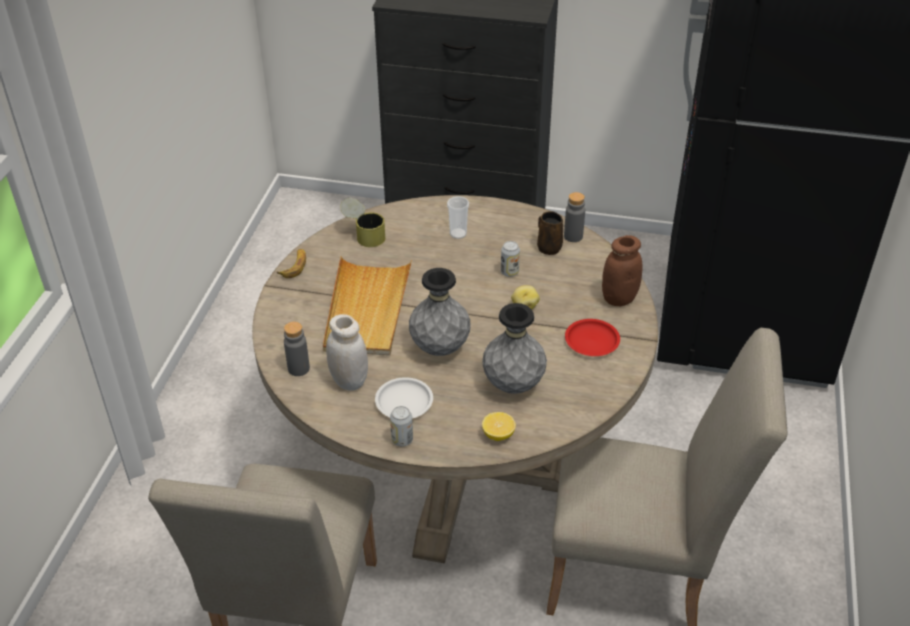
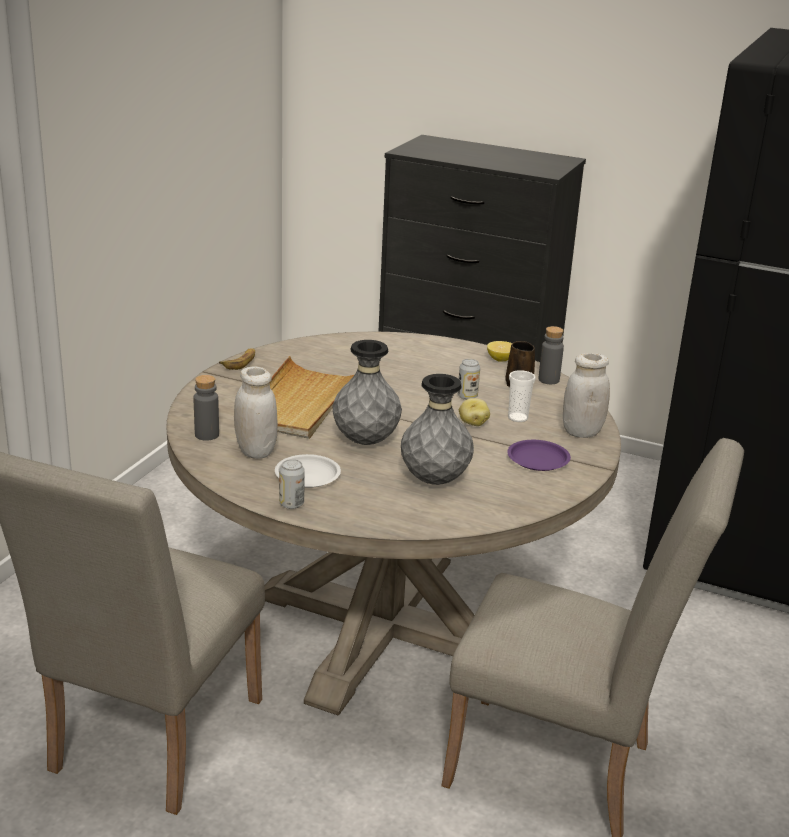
camera: 10 degrees right, 15 degrees down
(364, 235) = (323, 350): can -> none
(458, 234) = (423, 362): cup -> cup (517, 418)
(498, 435) = (400, 516): lemon -> lemon (500, 359)
(591, 341) = (537, 459): red plate -> purple plate
(619, 298) = (581, 432): brown jar -> white jar

